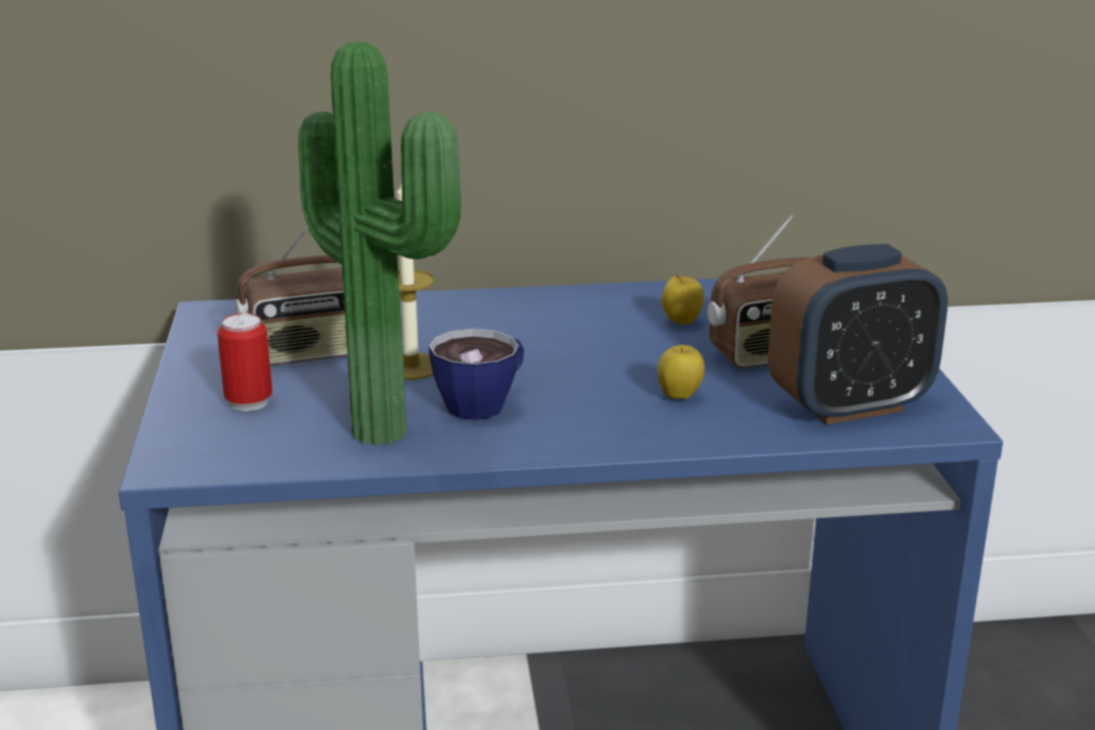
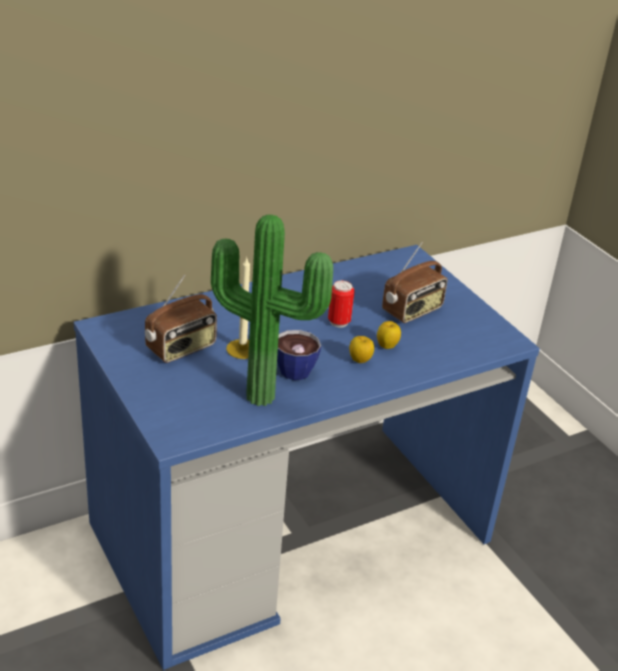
camera: 25 degrees left, 10 degrees up
(249, 402) = (177, 389): can -> can (339, 322)
(681, 322) = (356, 295): apple -> apple (359, 361)
(850, 406) = (465, 338): alarm clock -> none

